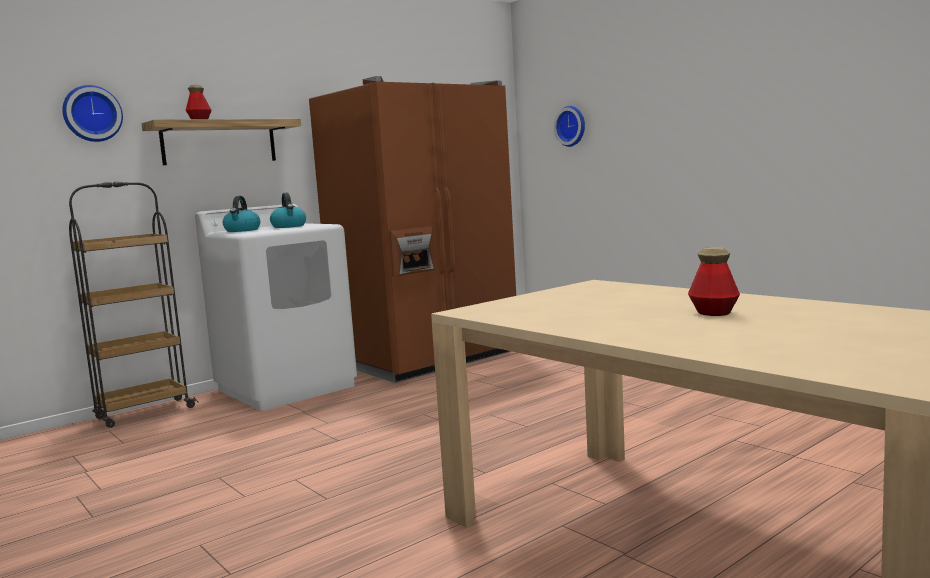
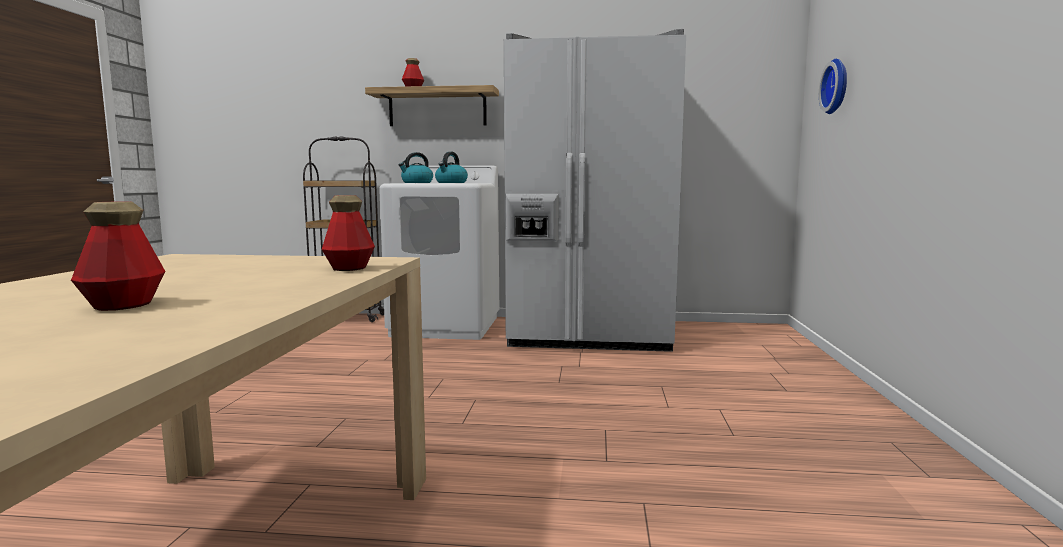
camera: 45 degrees right, 0 degrees up
(91, 114) = (342, 85): wall clock -> none
(427, 357) = (589, 334): brown fridge -> white fridge
(627, 288) = (349, 268): none -> bottle

